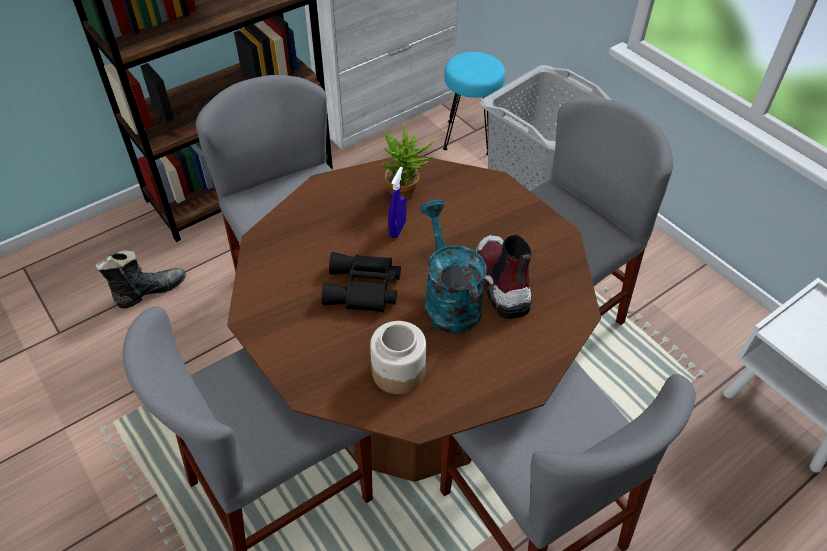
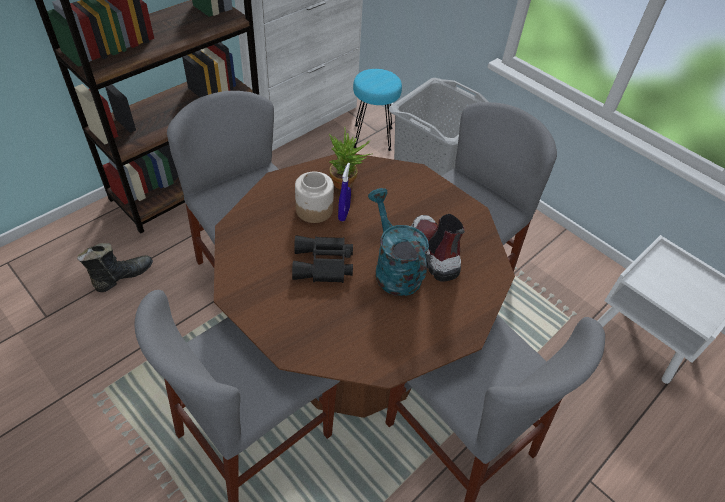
camera: 10 degrees left, 0 degrees up
(398, 371) = (362, 330): jar -> jar (314, 209)

